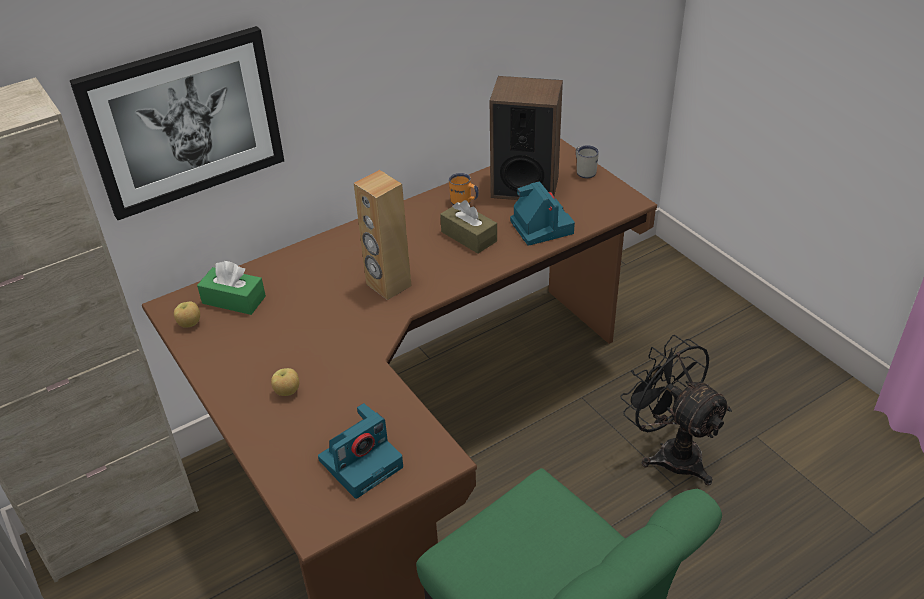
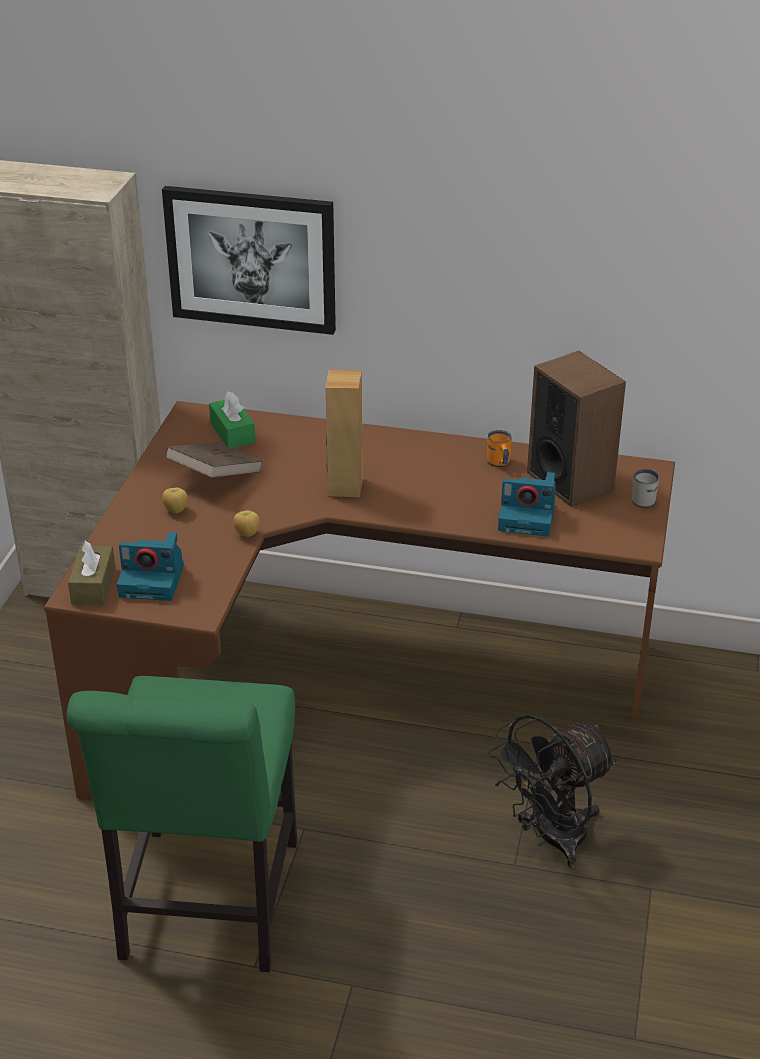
camera: 45 degrees right, 5 degrees down
(189, 324) = (184, 431): apple -> apple (247, 534)
(276, 343) = (215, 477): none -> brown book
(469, 236) = (459, 490): brown tissue box -> brown tissue box (93, 585)
(540, 226) = (528, 517): camera -> camera turned 75 degrees clockwise
(670, 452) = (550, 839): black fan -> black fan turned 135 degrees counterclockwise

